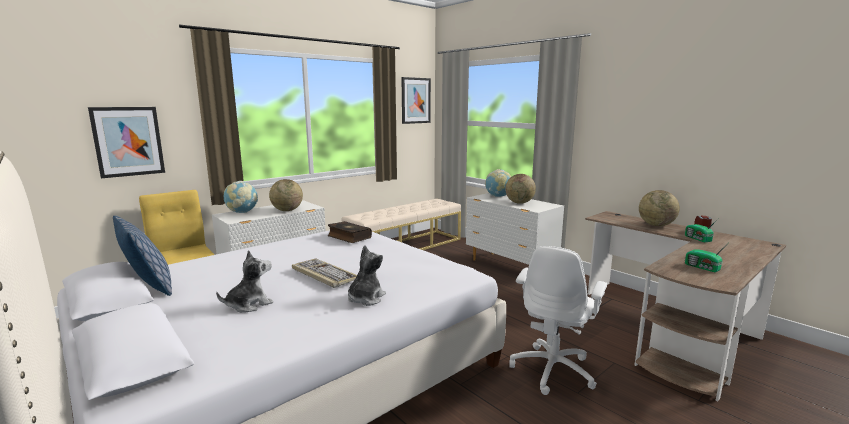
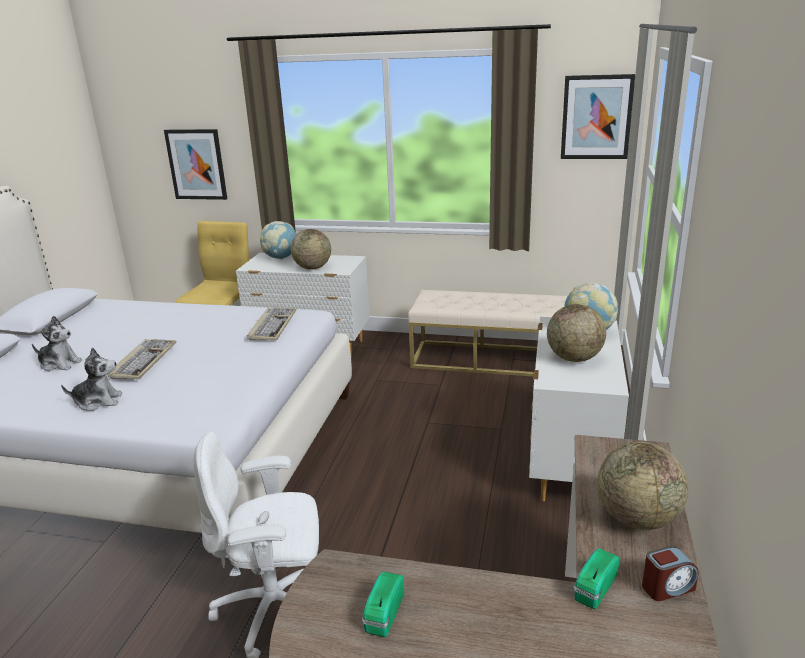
camera: 55 degrees right, 10 degrees up
(149, 287) = (74, 319): pillow -> none
(348, 237) = (272, 326): book -> keyboard

